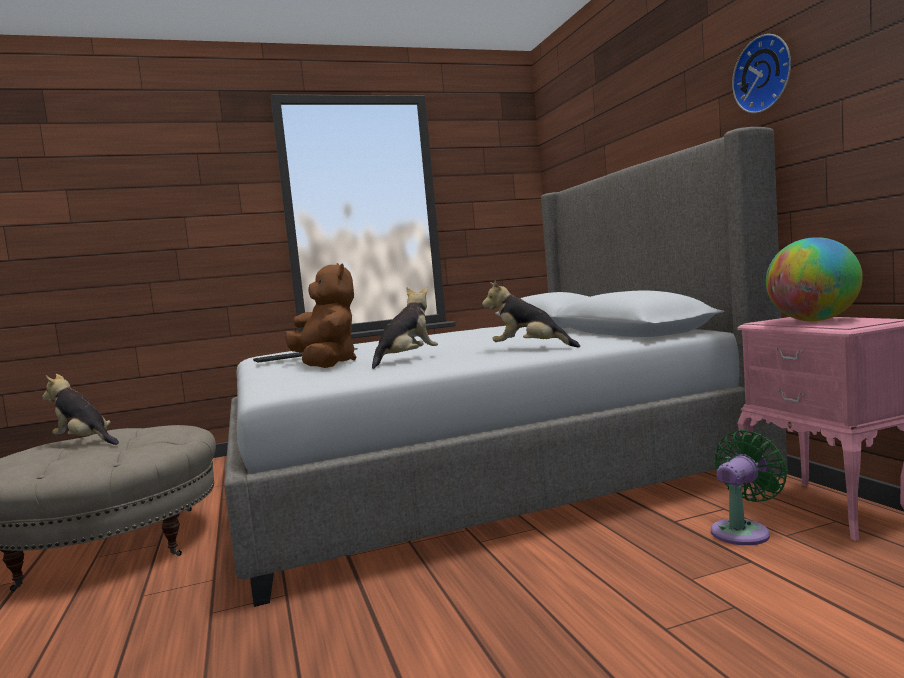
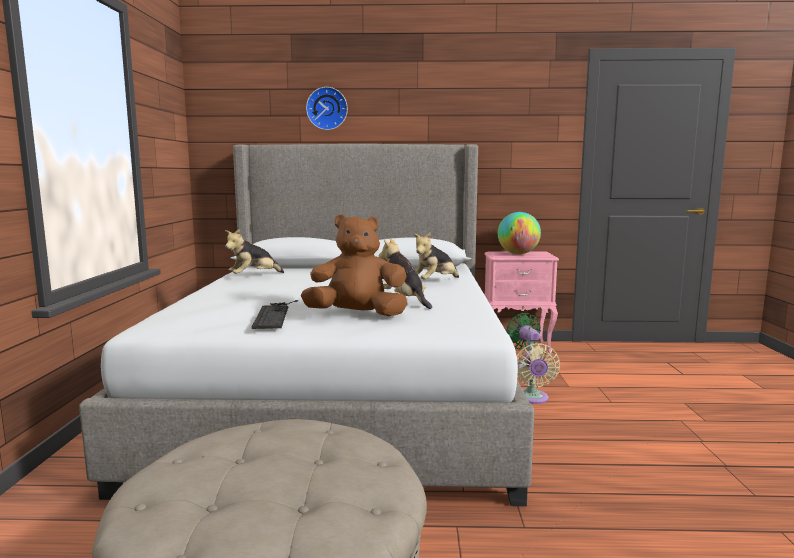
camera: 70 degrees left, 5 degrees up
(85, 442) = (240, 484): plush toy -> plush toy (254, 276)
(588, 560) = (532, 399): none -> beige fan
(765, 74) = (467, 113): wall clock -> wall clock (327, 108)

